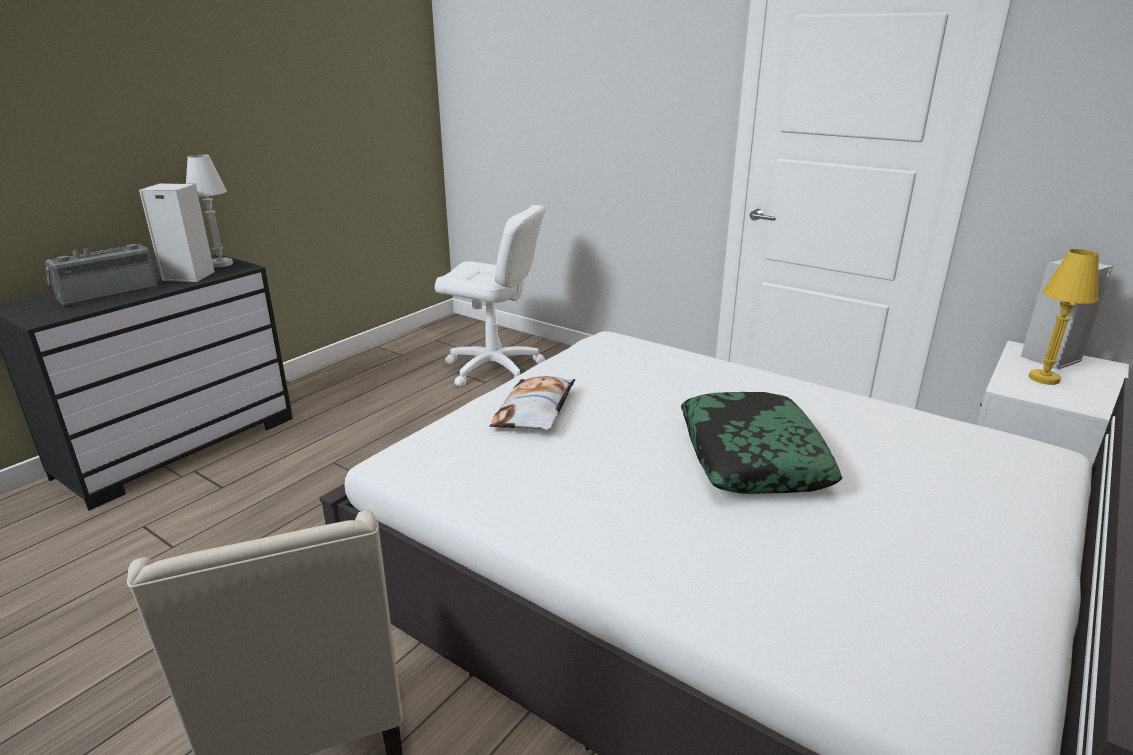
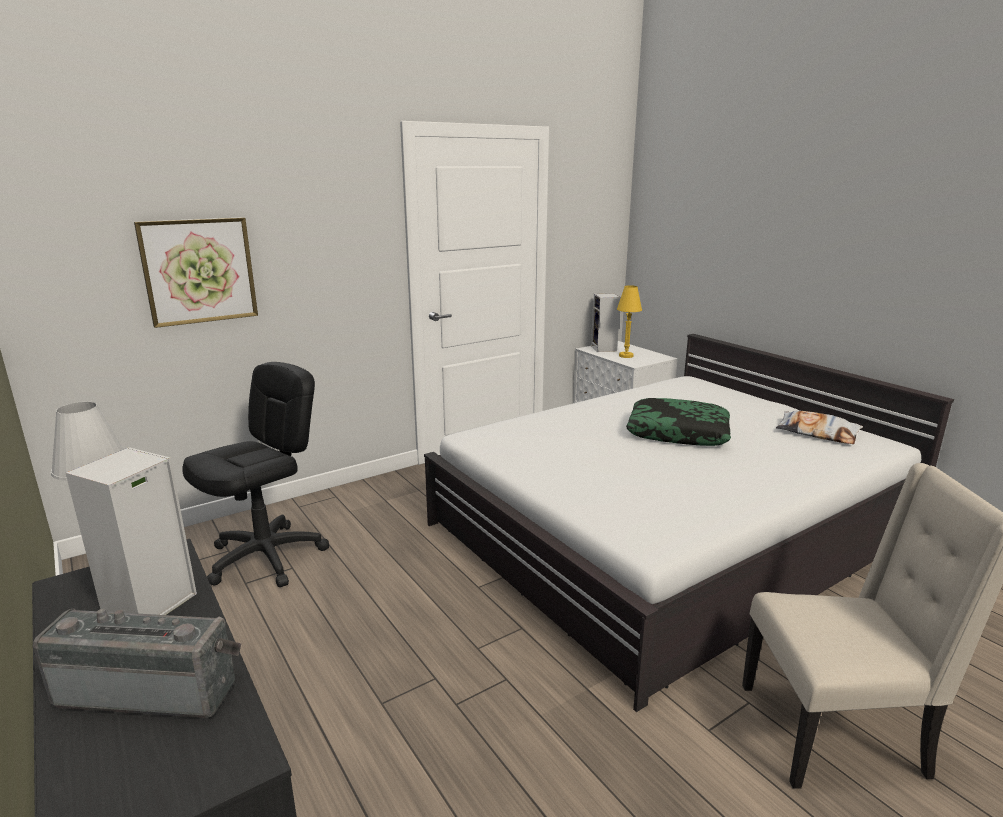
camera: 70 degrees left, 5 degrees down
(108, 293) = (152, 688): radio -> radio turned 120 degrees clockwise
(493, 369) = (266, 557): white office chair -> black office chair
(535, 411) = (588, 481): pillow -> pillow (817, 433)
(547, 115) = (199, 271): none -> picture

